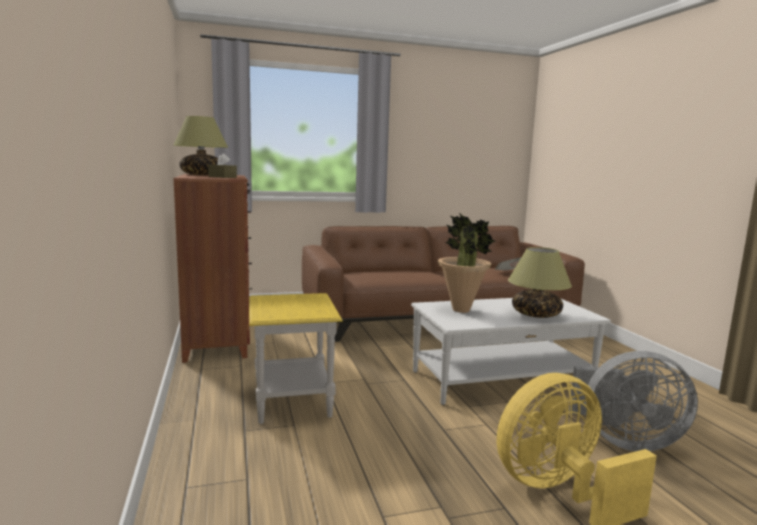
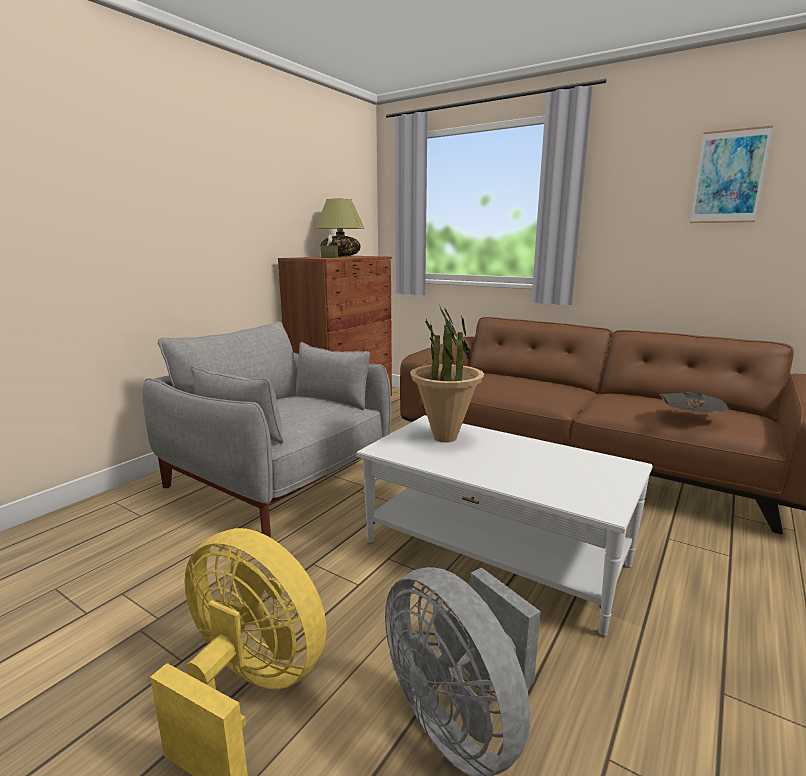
camera: 50 degrees right, 5 degrees up
(292, 401) = (278, 478): yellow side table -> grey armchair
(466, 128) = (729, 177): none -> picture
(535, 314) = (520, 474): table lamp -> none

